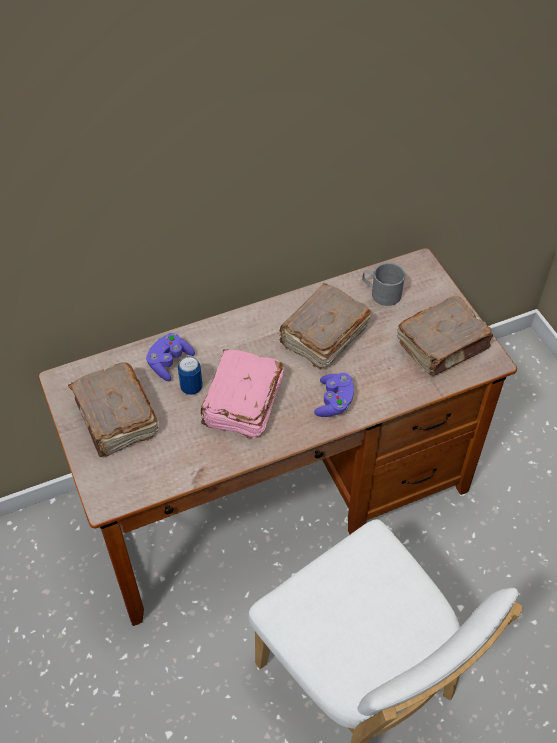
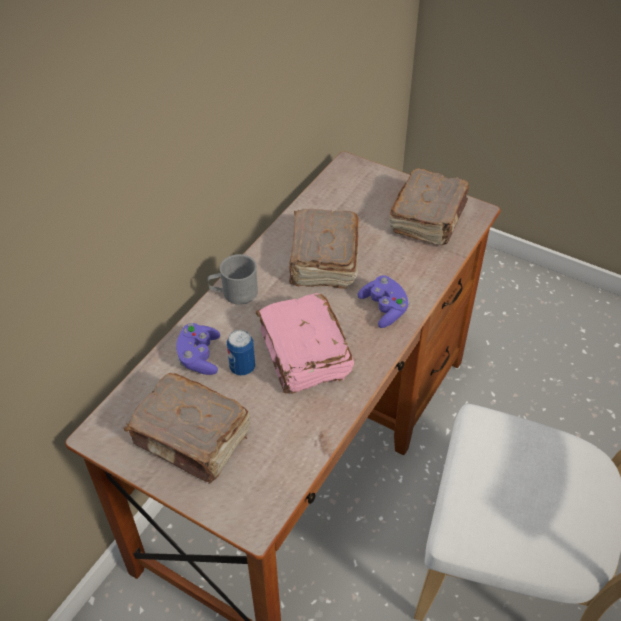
camera: 35 degrees left, 5 degrees down
(381, 293) = (339, 202): grey mug -> grey mug (234, 293)

